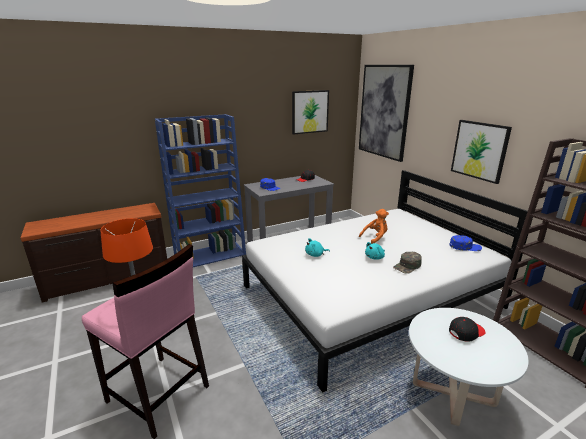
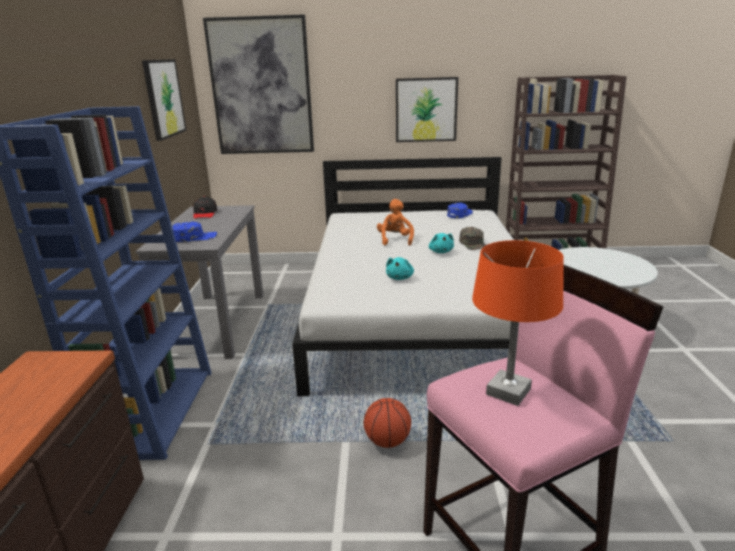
camera: 60 degrees left, 0 degrees up
(223, 326) = (387, 441): none -> basketball
(466, 332) = (588, 260): black cap -> none

